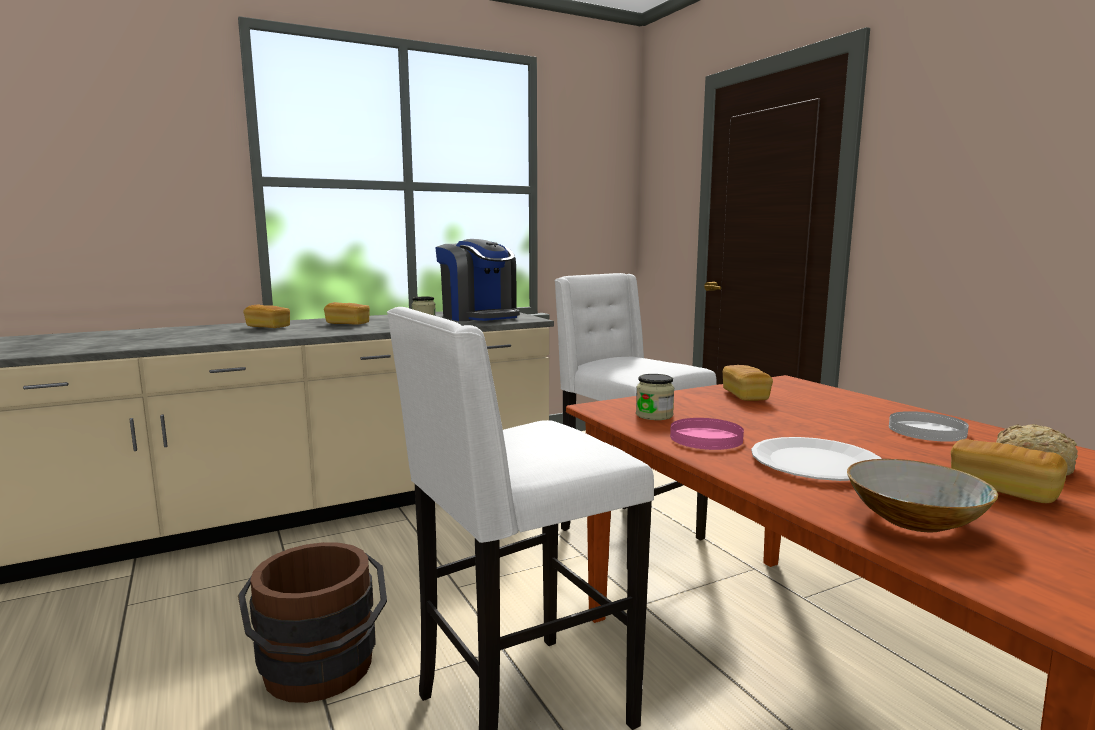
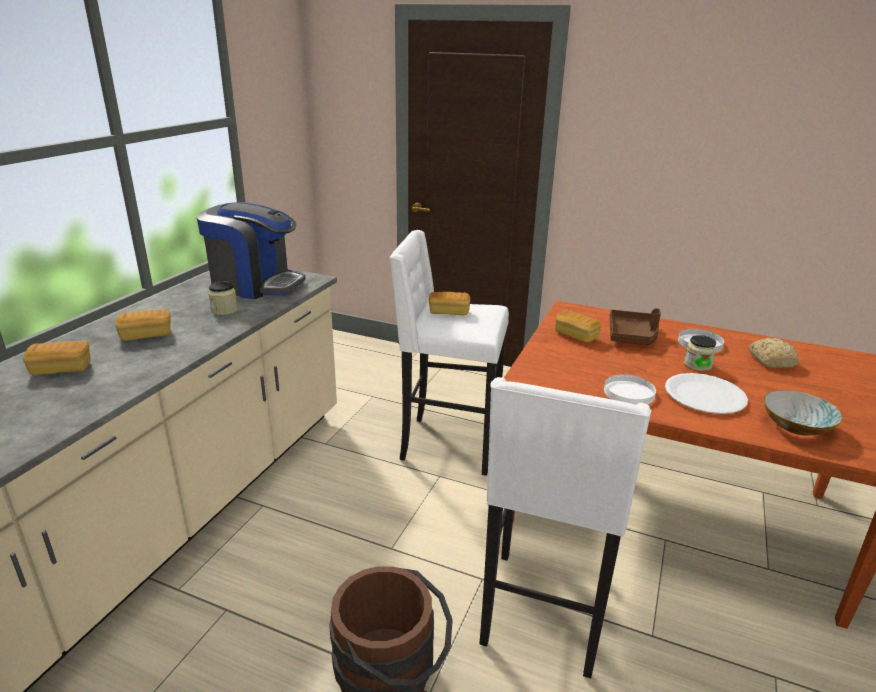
camera: 40 degrees left, 15 degrees up
(654, 415) = (567, 378): jar -> jar (697, 365)
(706, 438) = (629, 392): pink plate -> white plate
(827, 408) = (632, 336): none -> brown tray
(1002, 491) = (789, 387): bread -> bread (449, 312)

